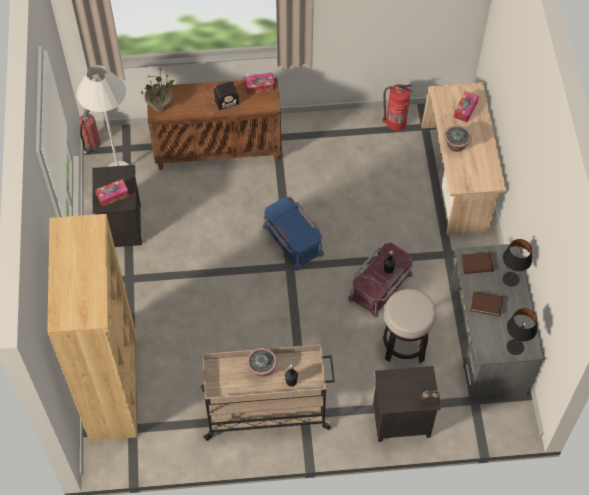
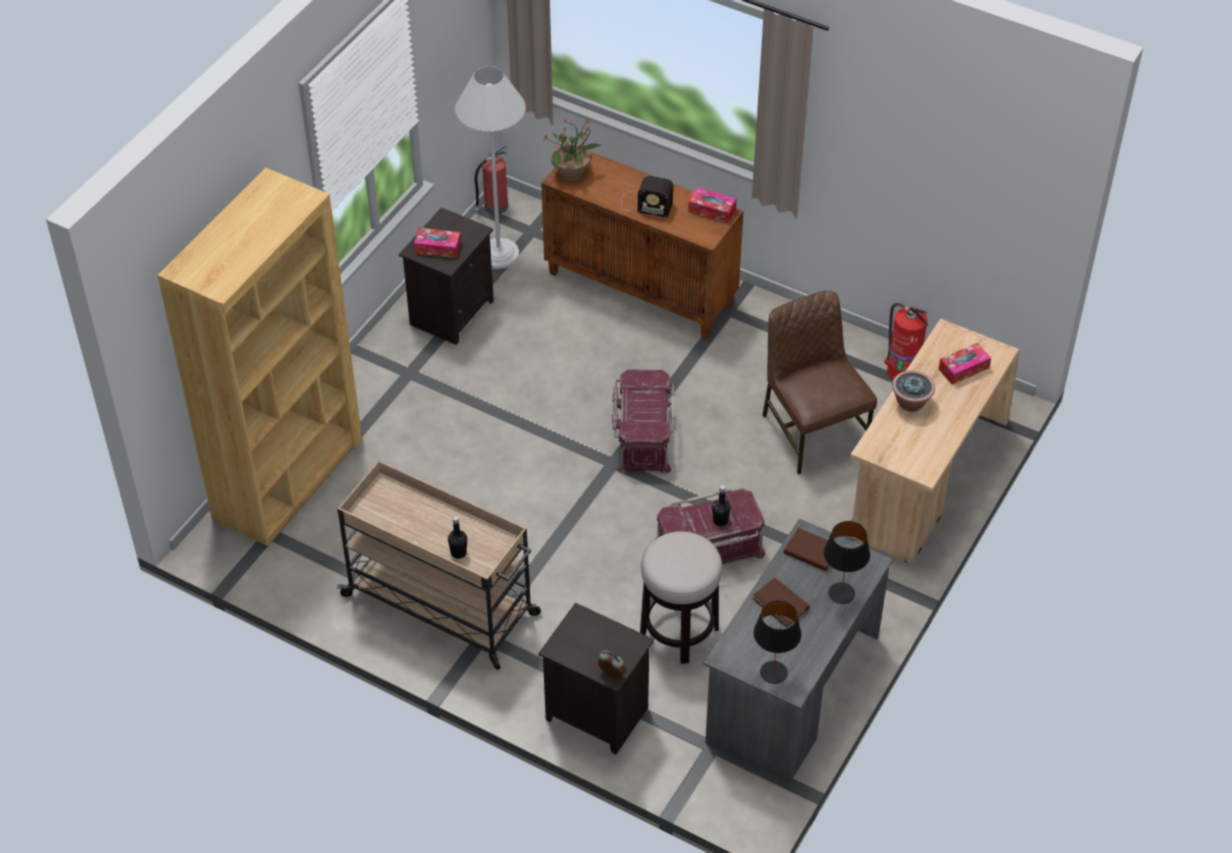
camera: 35 degrees right, 10 degrees down
(262, 368) = (437, 519): potted plant -> none
(292, 240) = (642, 436): blue storage box -> red storage box
(378, 184) = (812, 430): none -> brown chair

